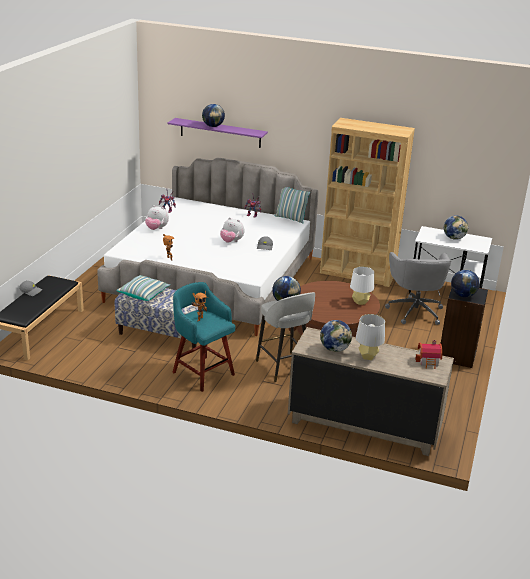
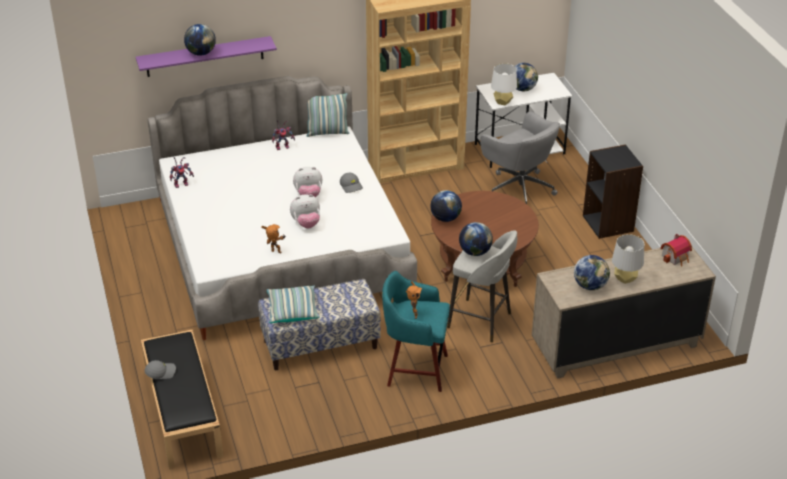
camera: 35 degrees left, 10 degrees up
(156, 229) = (205, 216): plush toy -> plush toy (306, 224)
(360, 302) = (508, 211): white table lamp -> white table lamp (502, 102)
(463, 295) = (614, 163): globe -> globe (445, 218)

